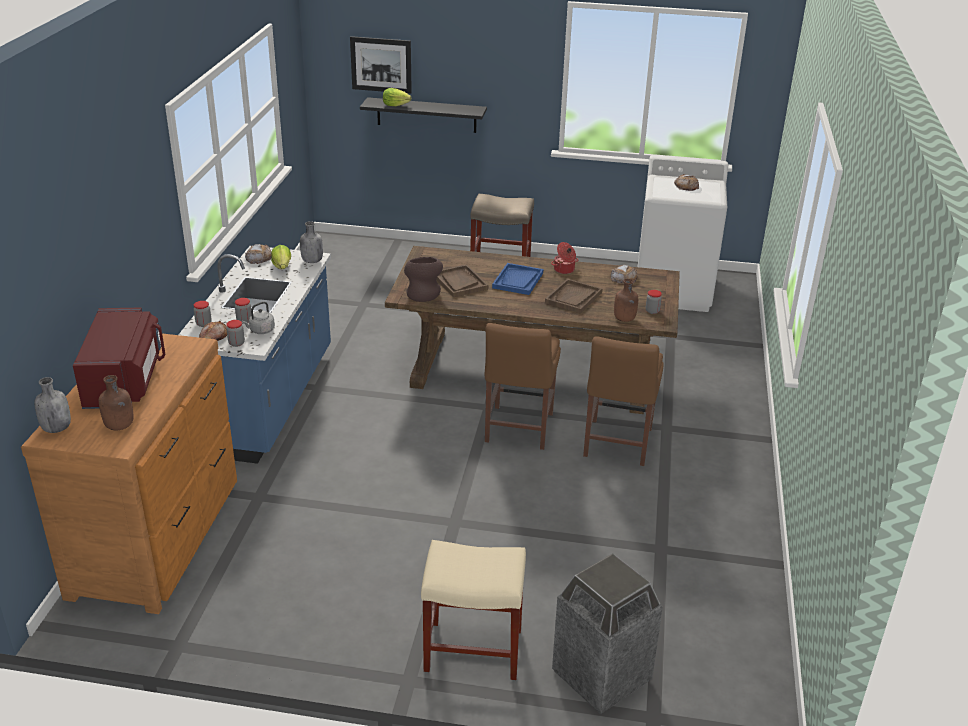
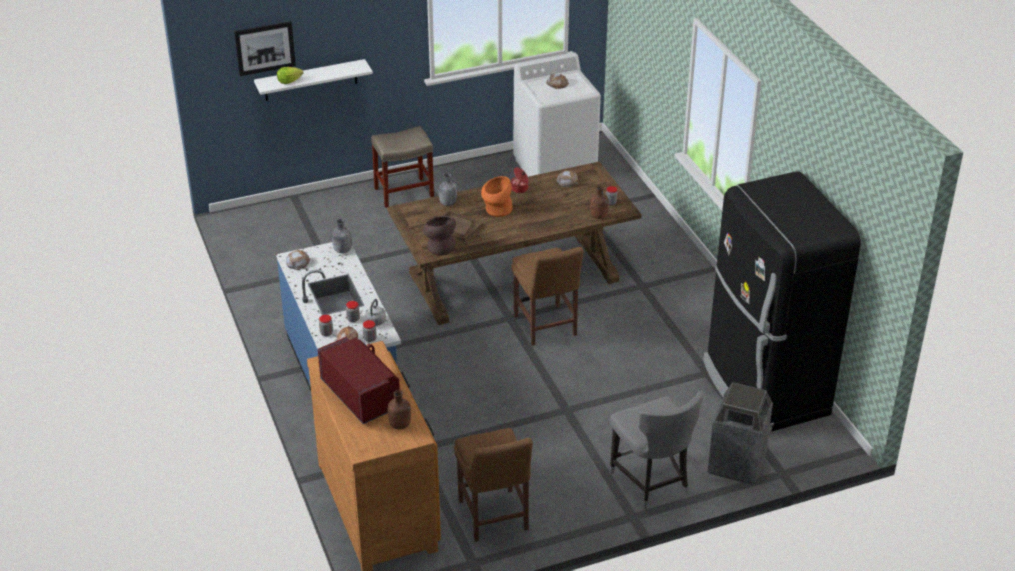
camera: 30 degrees left, 5 degrees up
(56, 428) = (360, 443): grey bottle -> grey bottle (447, 203)
(282, 266) = (325, 263): lettuce -> none
(426, 115) = (310, 80): black shelf -> white shelf
(471, 650) = (651, 483): beige stool -> grey chair
(518, 280) = (496, 210): blue tray -> orange vase
(573, 297) = (548, 211): brown tray -> none
(616, 445) = (620, 312): brown chair -> brown chair (494, 518)
(719, 597) = (764, 389): none -> black fridge

